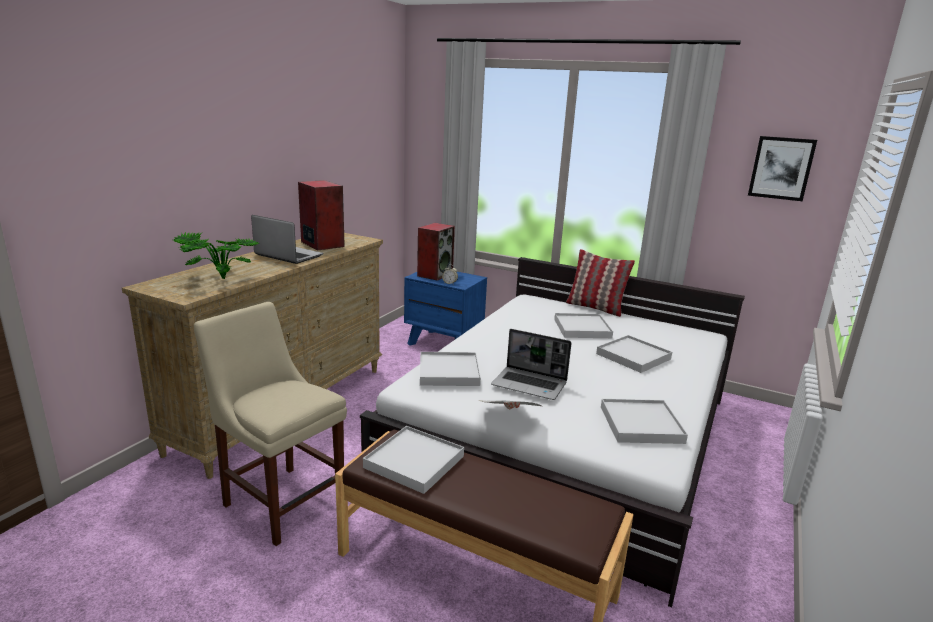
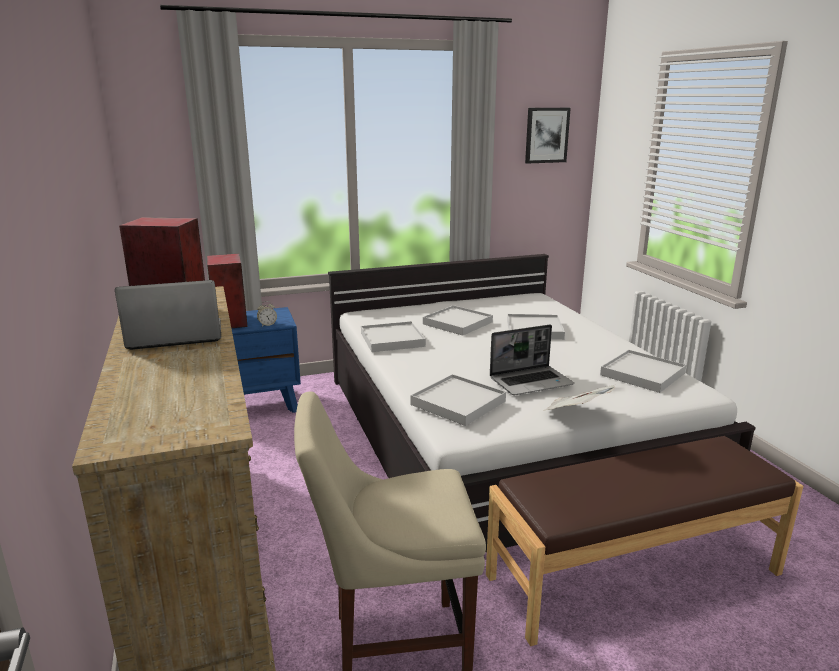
camera: 45 degrees left, 0 degrees up
(218, 278) = (182, 393): potted plant -> none
(414, 462) = (577, 492): white tray -> white tray (392, 340)
(595, 308) = (427, 303): pillow -> none

